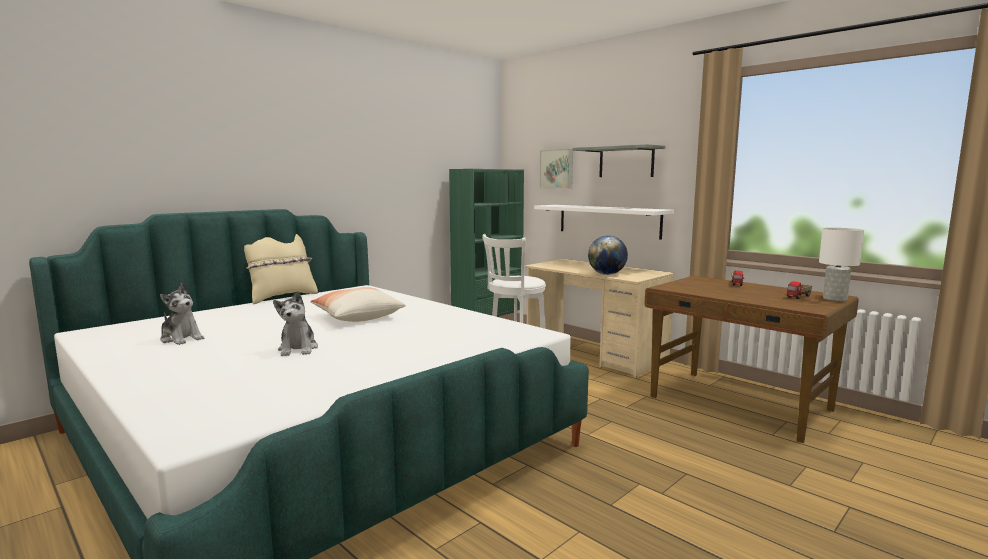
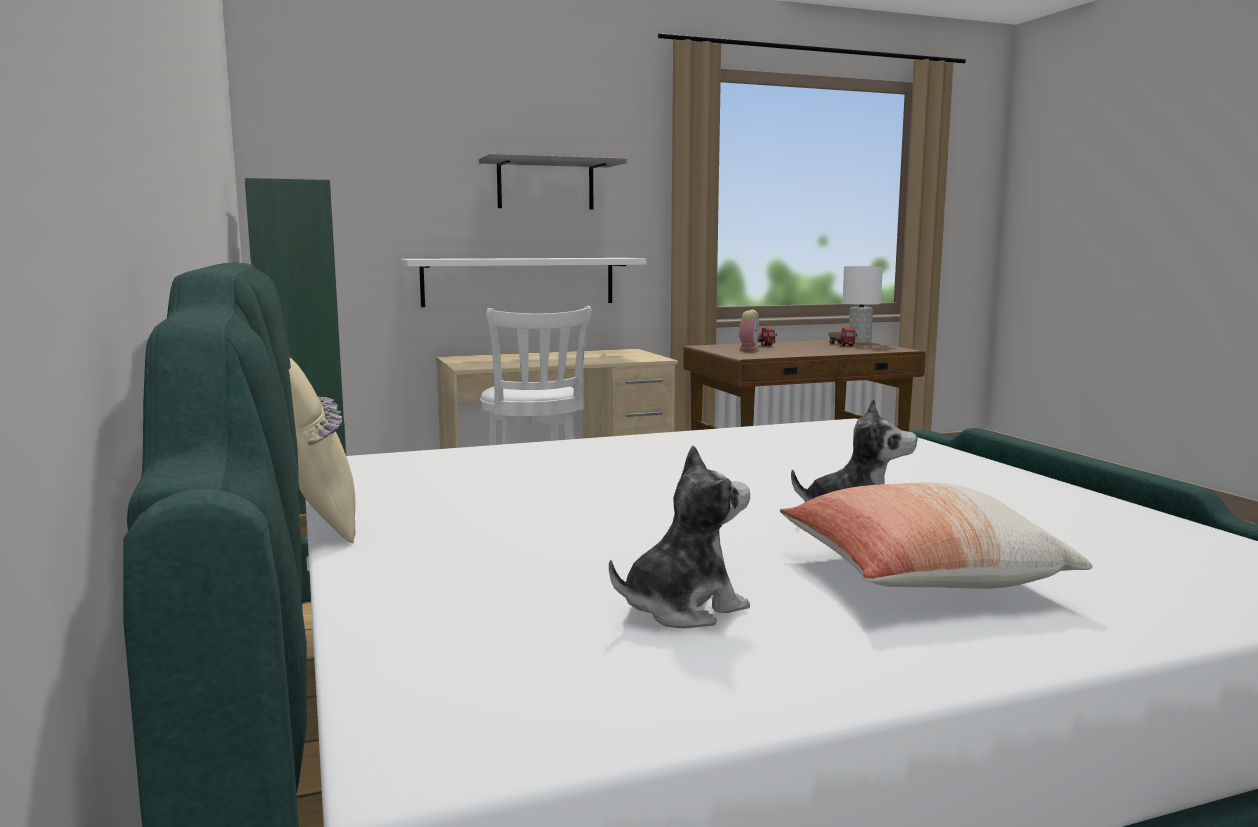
camera: 65 degrees left, 0 degrees up
(357, 317) = (638, 480): pillow -> pillow (918, 577)
(557, 169) = (402, 191): picture -> none
(607, 274) = (606, 360): globe -> none
(710, 284) = (748, 348): none -> alarm clock

